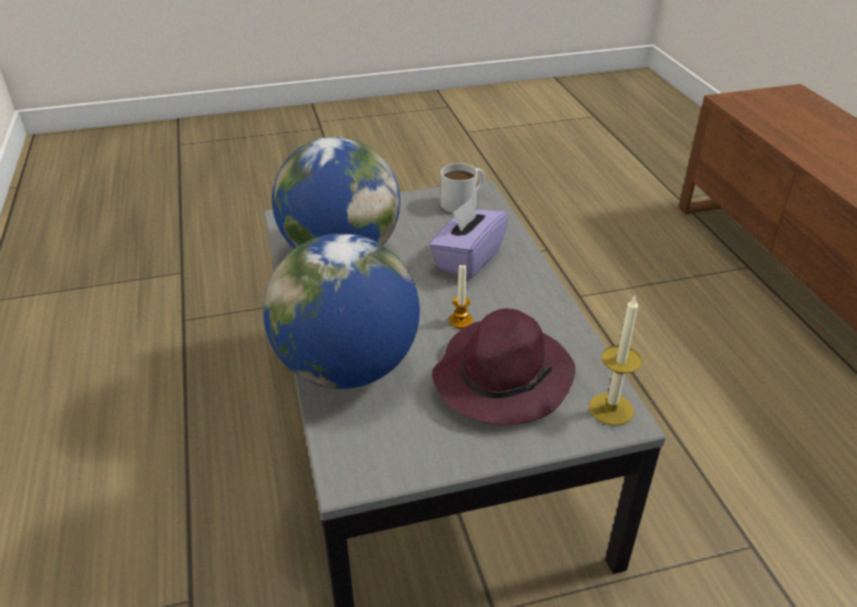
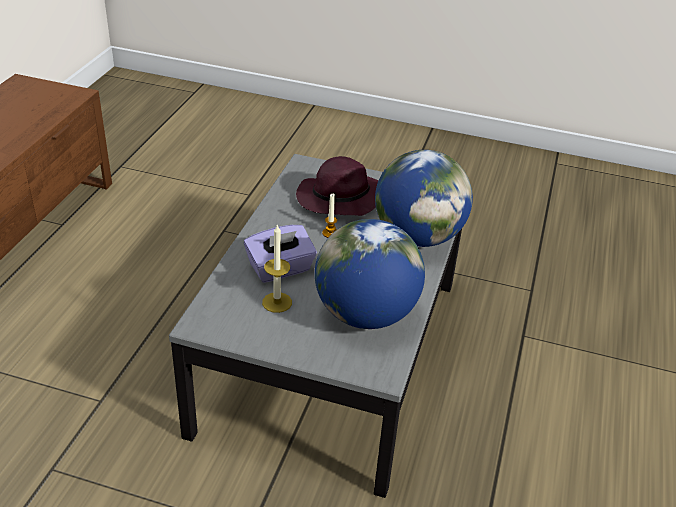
camera: 150 degrees left, 0 degrees up
(464, 201) = (222, 320): white mug -> none
(611, 409) = (304, 168): candle -> candle (277, 302)

